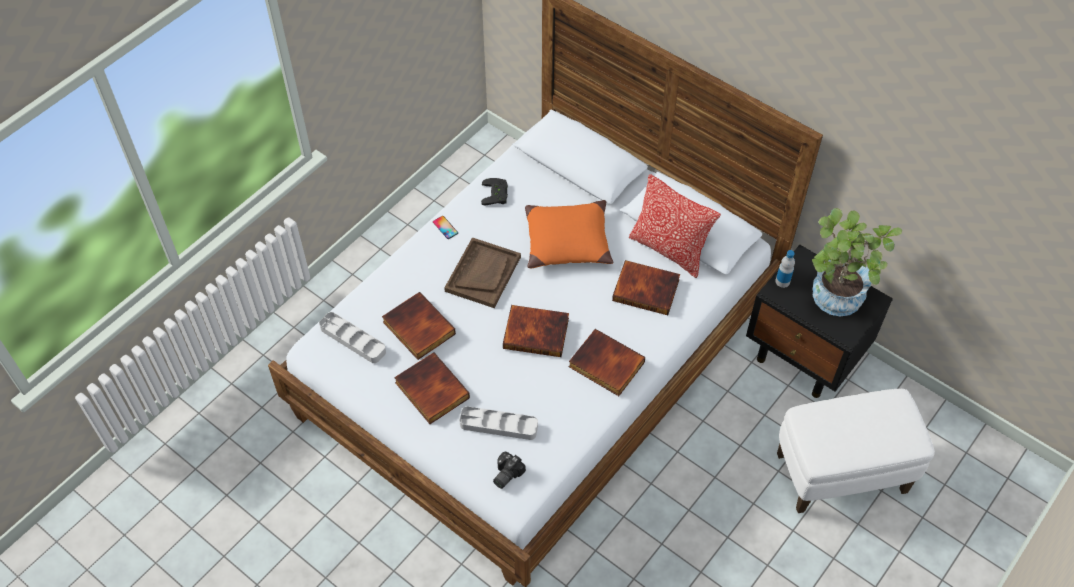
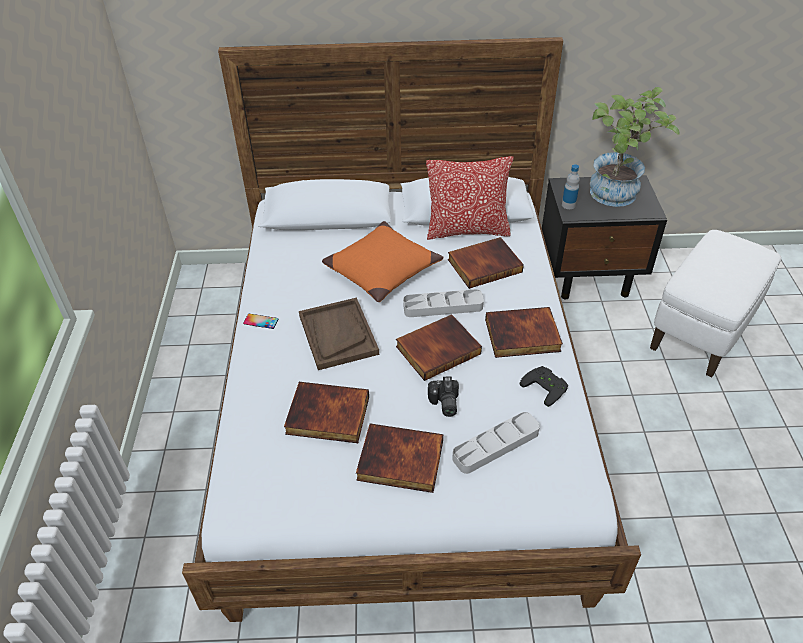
camera: 40 degrees left, 10 degrees down
(353, 340) = (270, 471): grey tray -> grey tray (443, 307)
(497, 194) = (281, 271): black game controller -> black game controller (546, 386)
(505, 474) = (551, 483): camera -> camera (443, 404)

